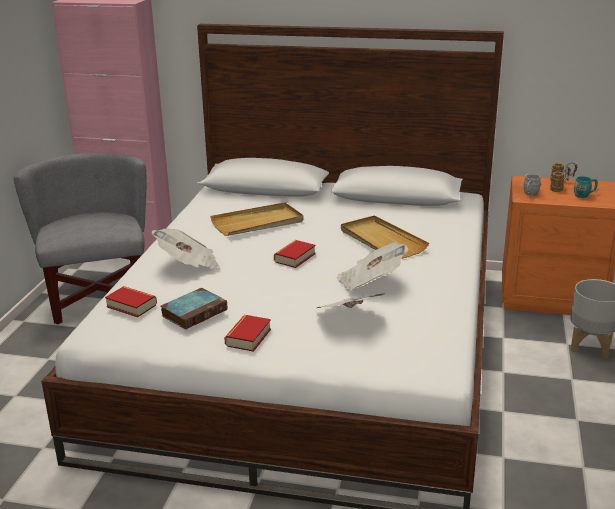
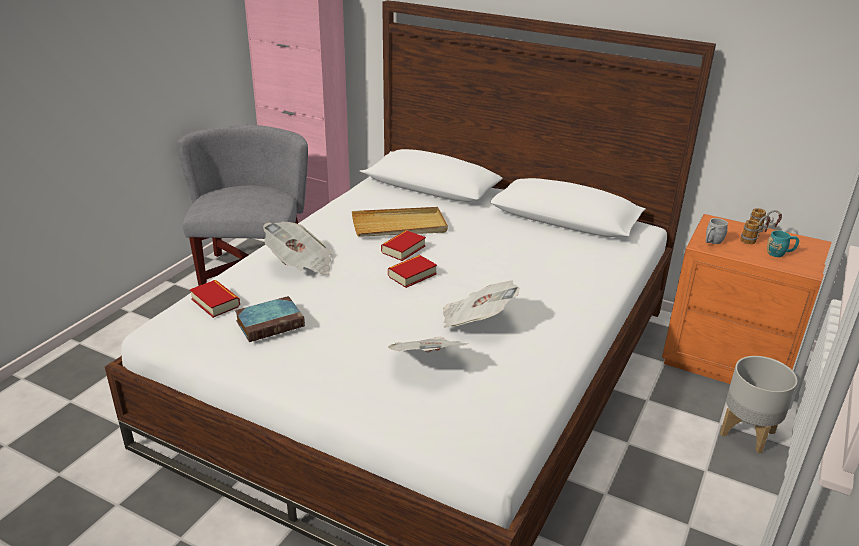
camera: 15 degrees right, 5 degrees up
(248, 337) = (308, 364): book -> book (403, 249)
(381, 240) = (518, 270): beige tray -> none

